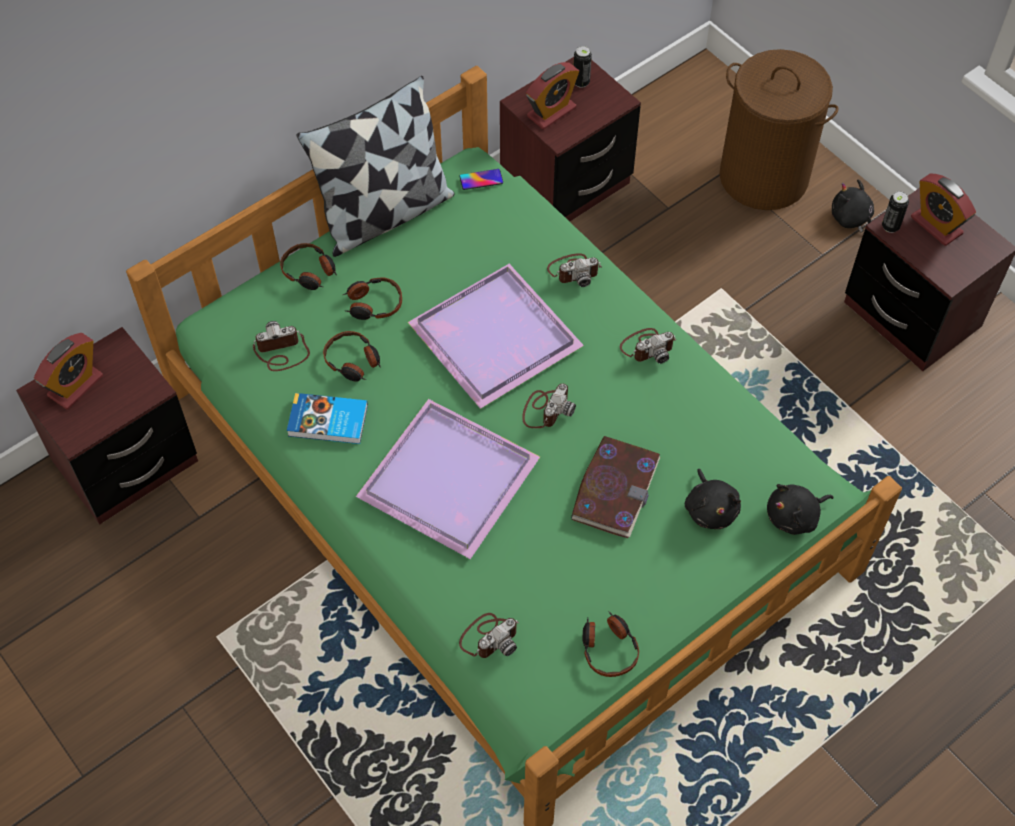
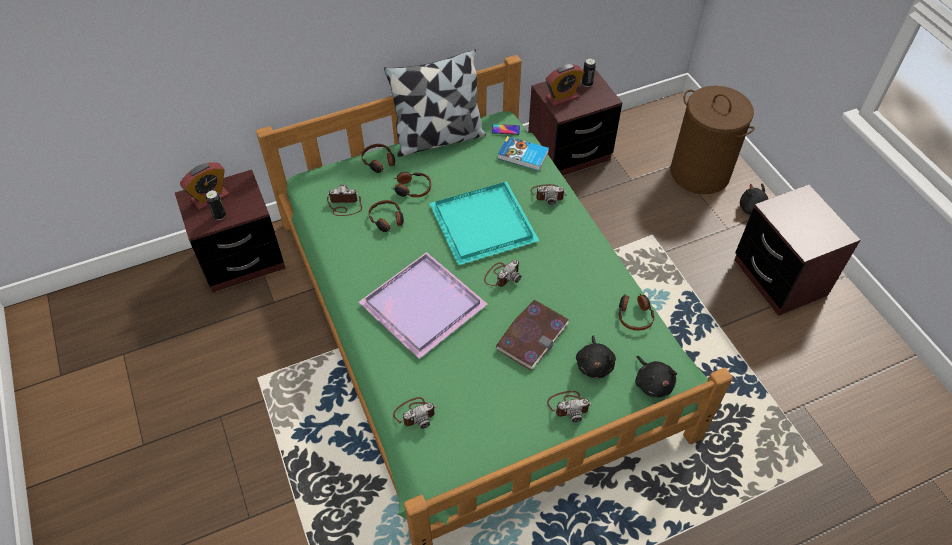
camera: 15 degrees right, 5 degrees down
(328, 422) = (358, 253): book -> book (523, 156)
(491, 337) = (481, 223): purple tray -> turquoise tray
(608, 648) = (494, 441): headphones -> headphones (634, 315)
(647, 347) = (582, 251): camera -> camera (569, 406)
(794, 516) = (653, 383): black plush toy -> black plush toy turned 105 degrees counterclockwise
(890, 226) = (772, 208): can -> can (219, 216)
(936, 225) = (805, 214): alarm clock -> none

